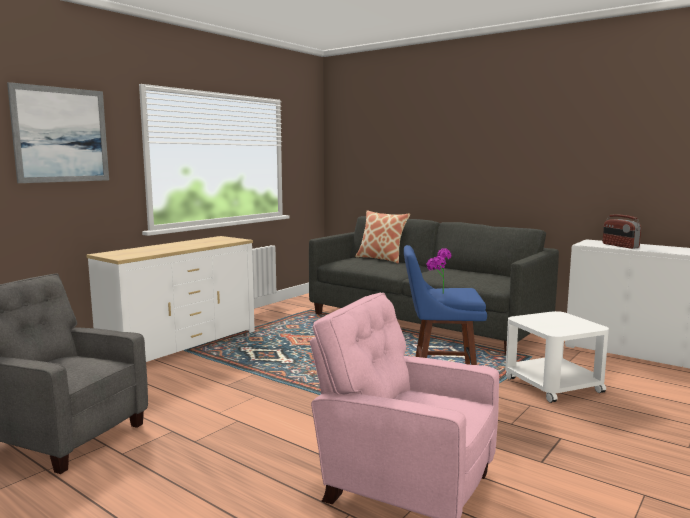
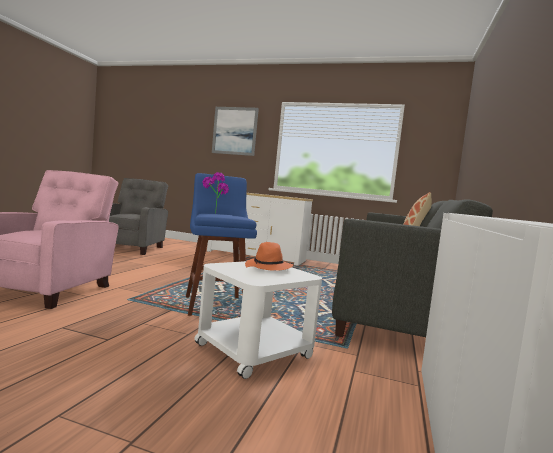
camera: 70 degrees right, 5 degrees down
(543, 320) = (268, 268): none -> orange hat
(620, 246) = (497, 217): radio -> none

